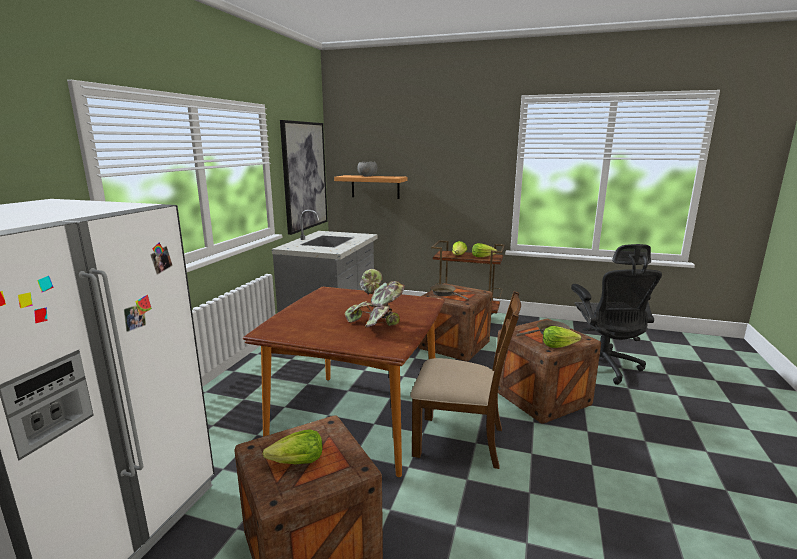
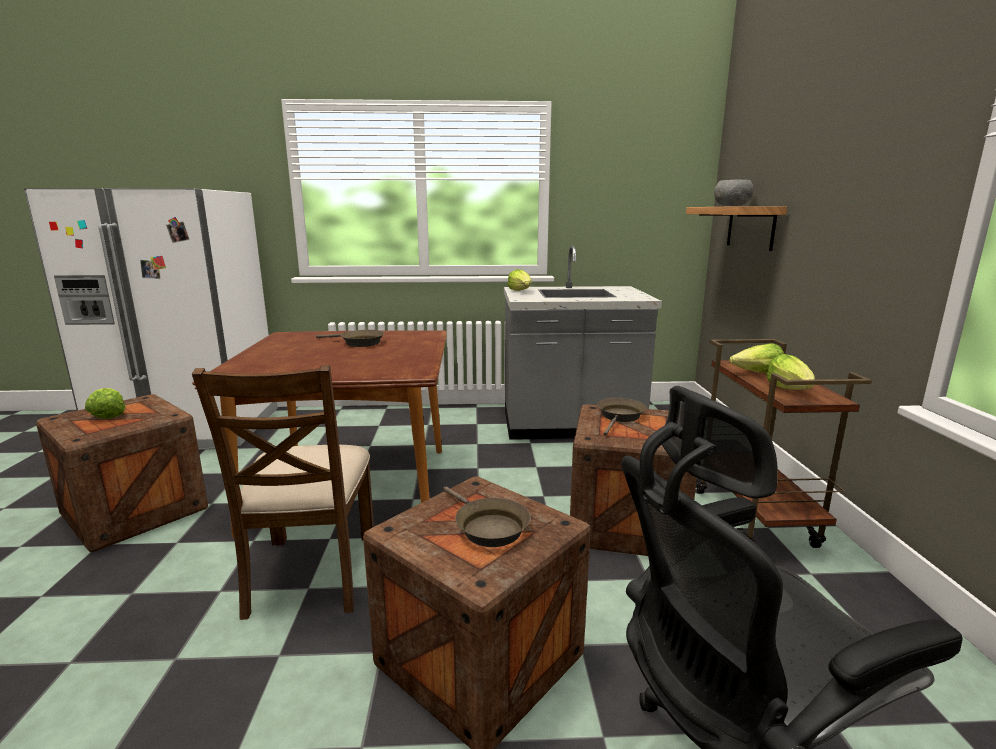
camera: 70 degrees right, 0 degrees up
(304, 176) = (640, 204): picture -> none
(335, 309) = (359, 343): none -> brown frying pan
(376, 324) = (308, 360): potted plant -> none
(558, 346) = (418, 540): lettuce -> lettuce (521, 291)

